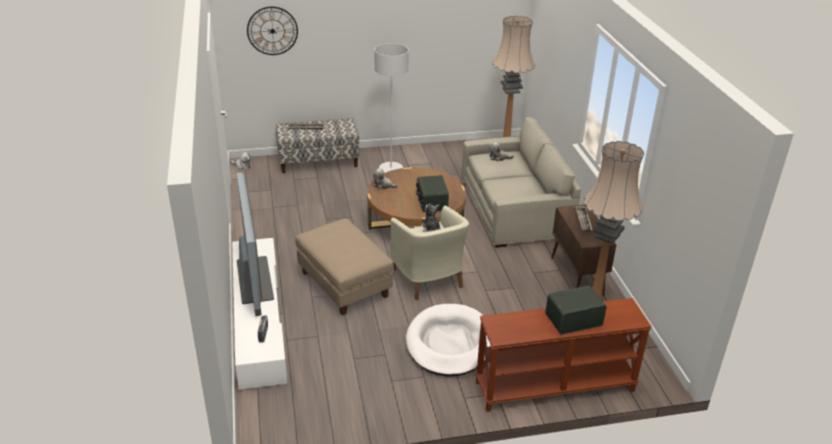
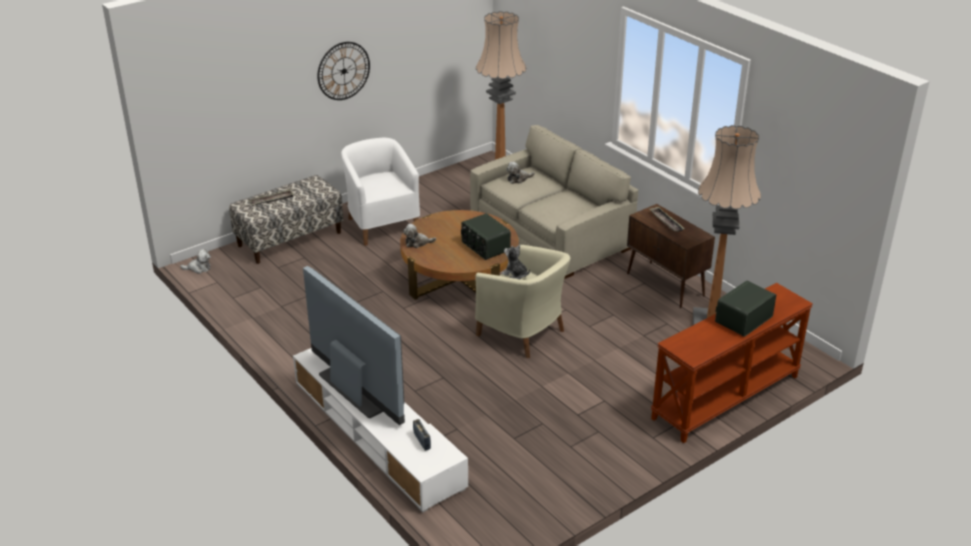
camera: 25 degrees left, 0 degrees up
(272, 31) = (214, 87): wall clock -> wall clock (343, 71)
(344, 284) = (438, 366): beige ottoman -> none
(391, 169) = (381, 224): grey floor lamp -> white armchair
(449, 343) = (596, 390): white dog bed -> none

